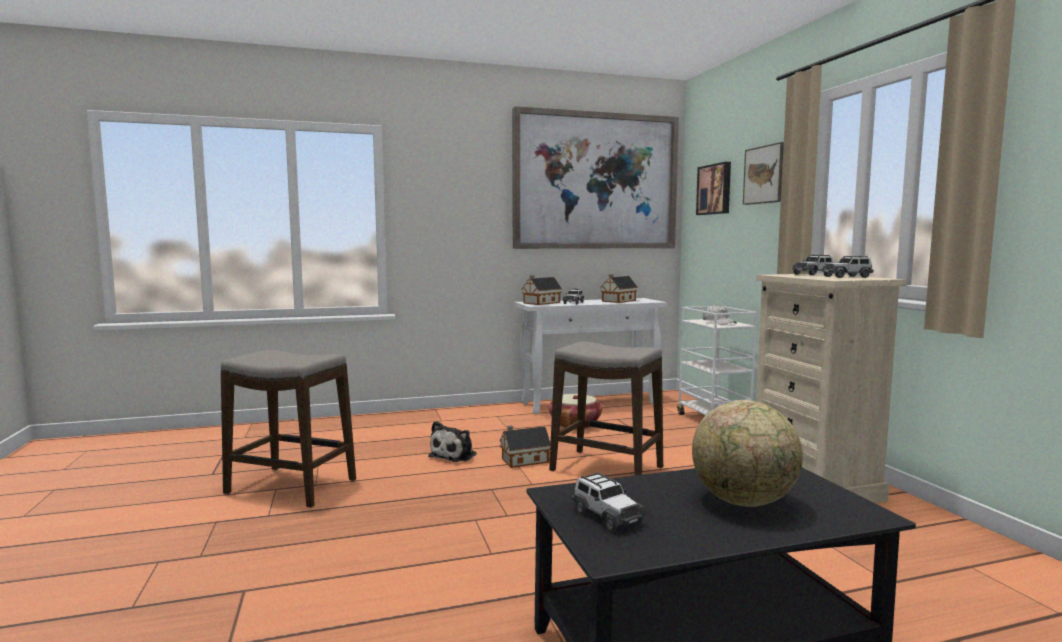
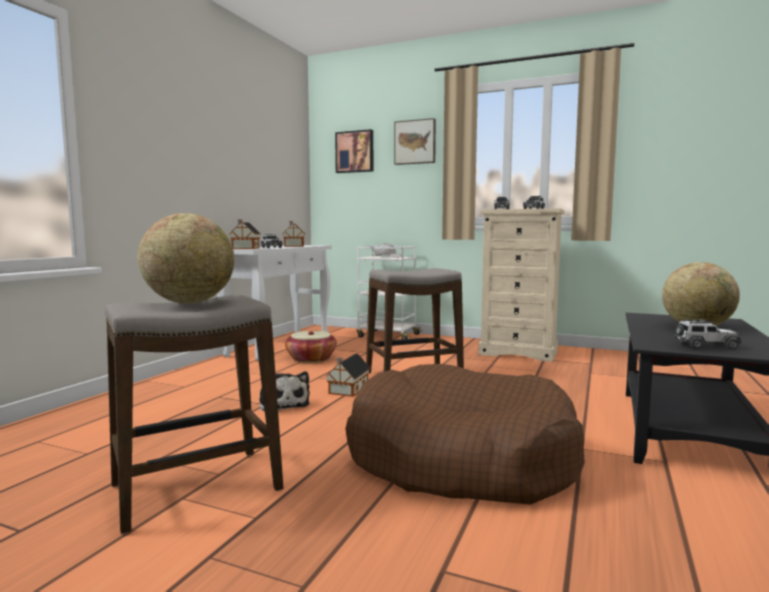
camera: 50 degrees left, 0 degrees up
(287, 356) = (189, 302): none -> globe
(434, 544) = (459, 458): none -> brown dog bed
(595, 181) = (260, 132): picture -> none

